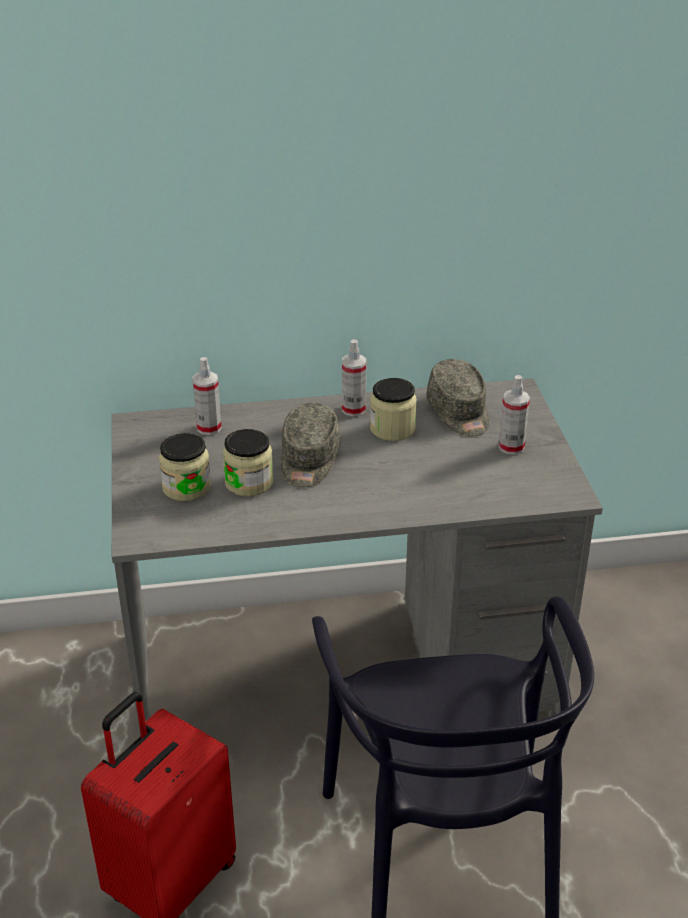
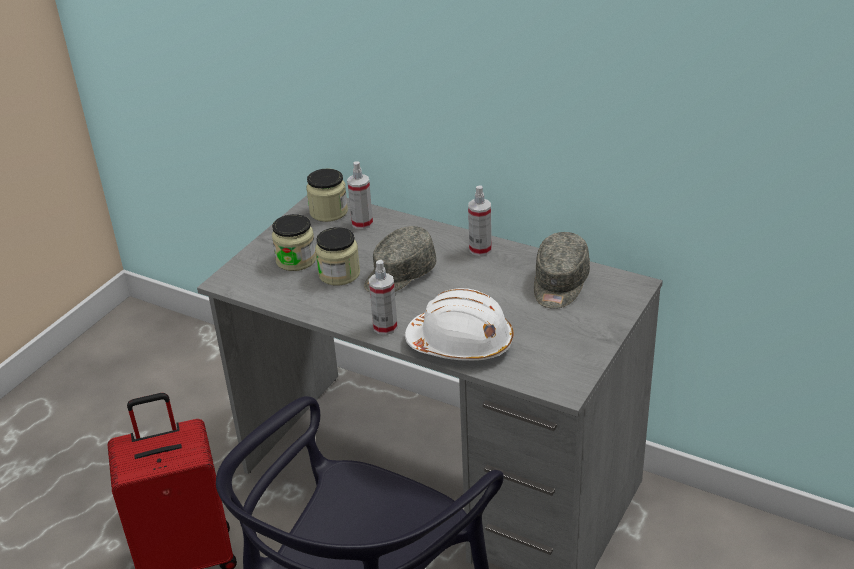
camera: 40 degrees right, 0 degrees up
(392, 429) = (490, 276): jar -> jar (328, 212)
(443, 496) = (461, 344): none -> white hard hat
(511, 447) = (566, 329): spray bottle -> spray bottle (385, 327)

